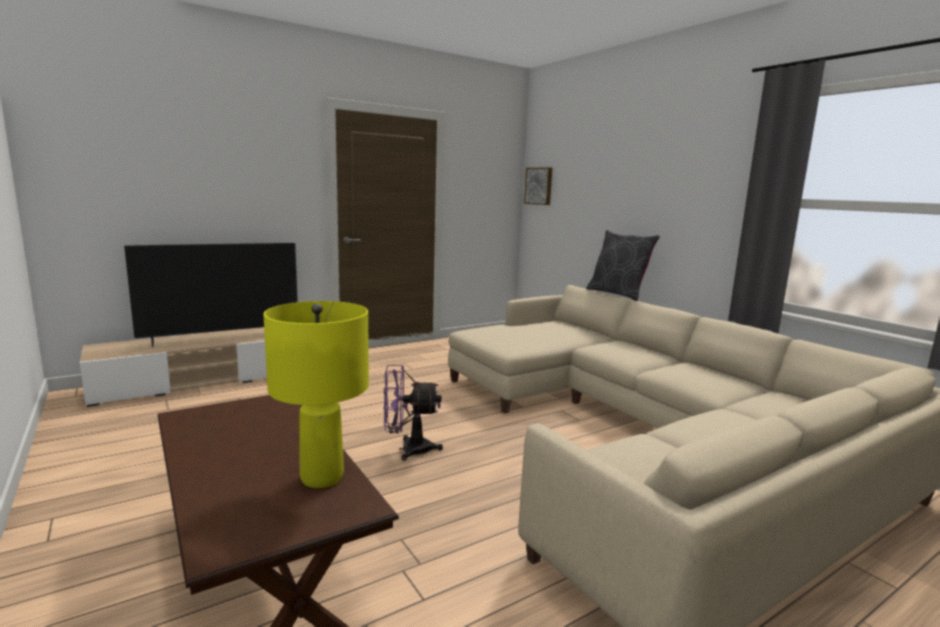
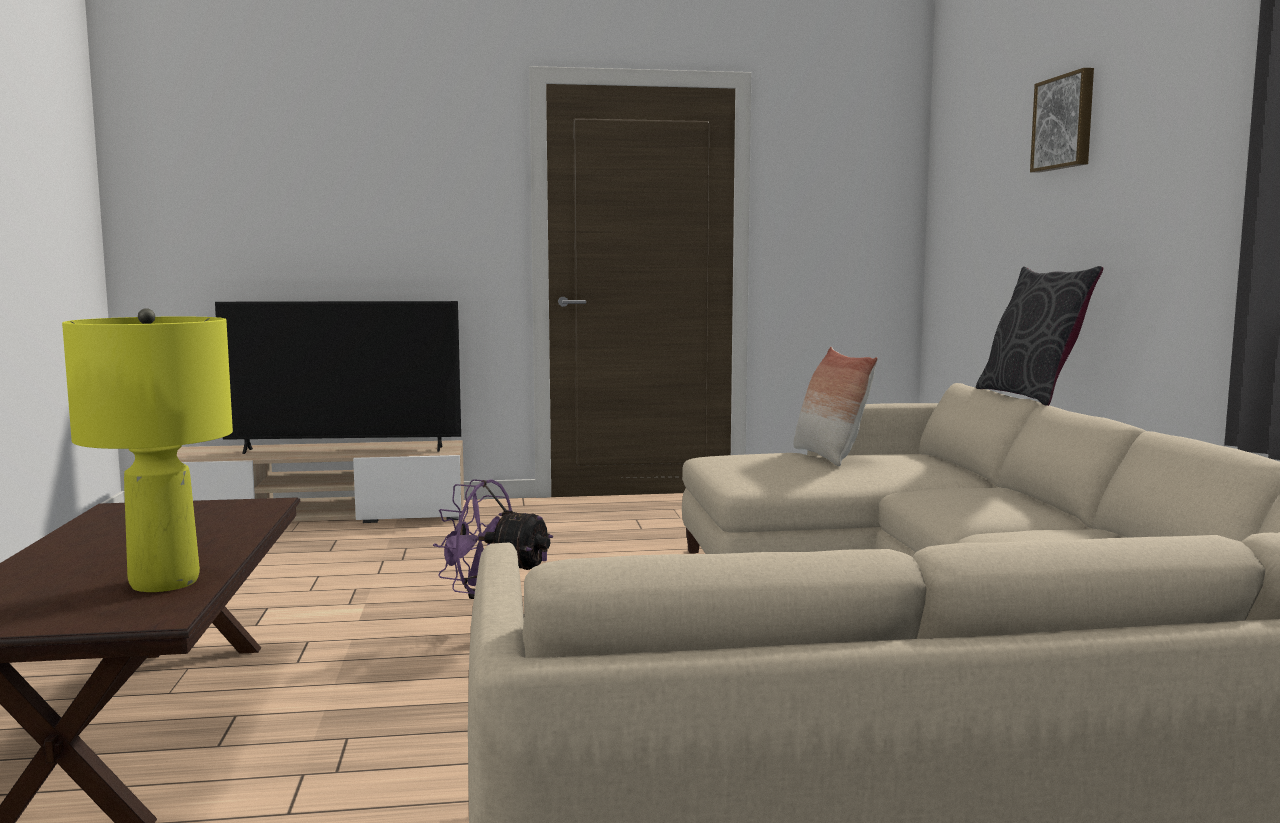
camera: 25 degrees right, 5 degrees down
(526, 328) = (828, 457): none -> pillow
(539, 186) = (947, 197): picture -> picture (1065, 122)

